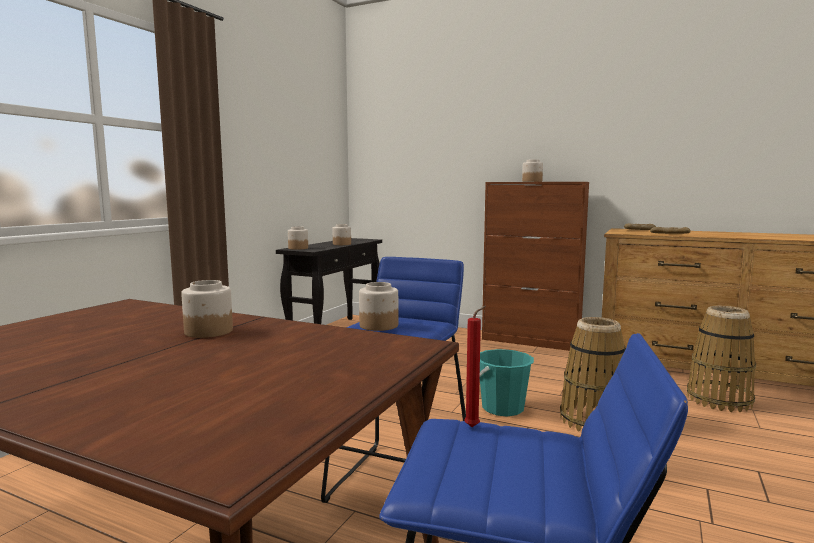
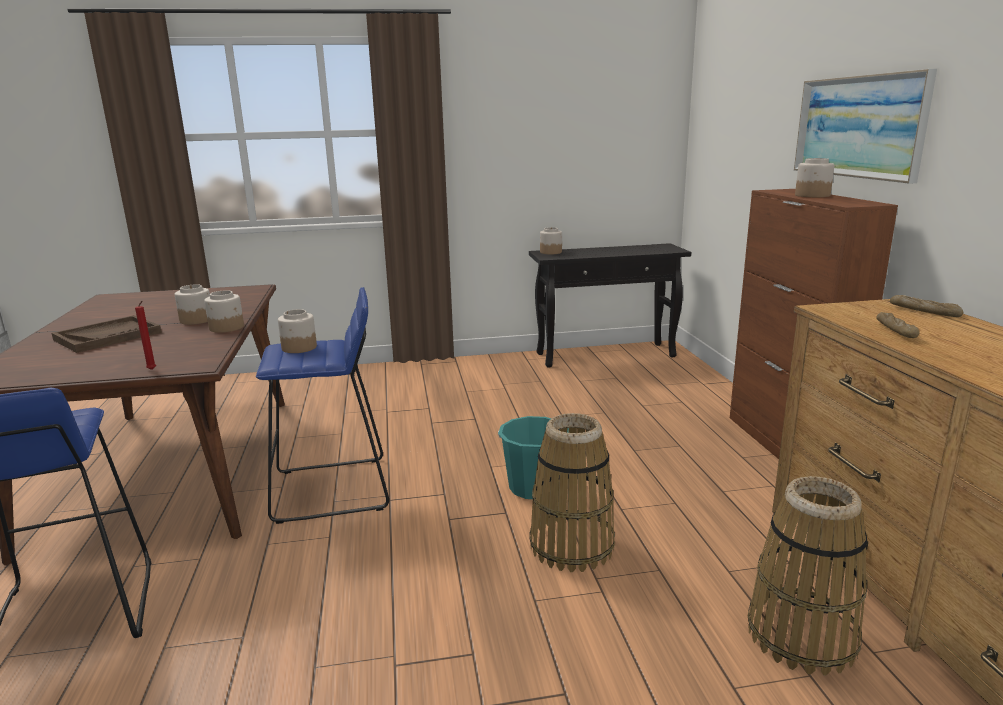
camera: 55 degrees right, 10 degrees up
(162, 371) = (108, 336): none -> brown tray
(342, 244) = (613, 253): jar -> jar (227, 327)
(474, 426) = (77, 418): red candle -> red candle (152, 370)
(542, 143) = (858, 126): none -> picture

